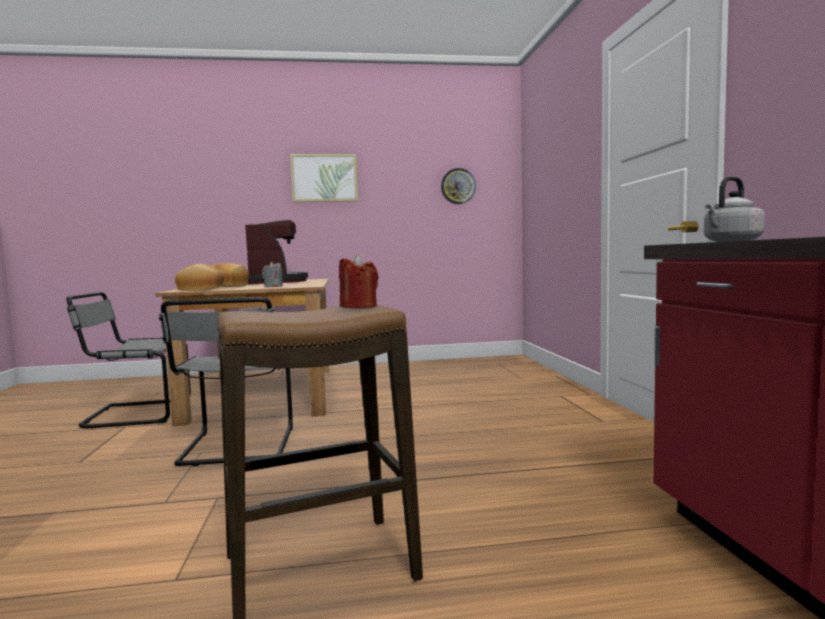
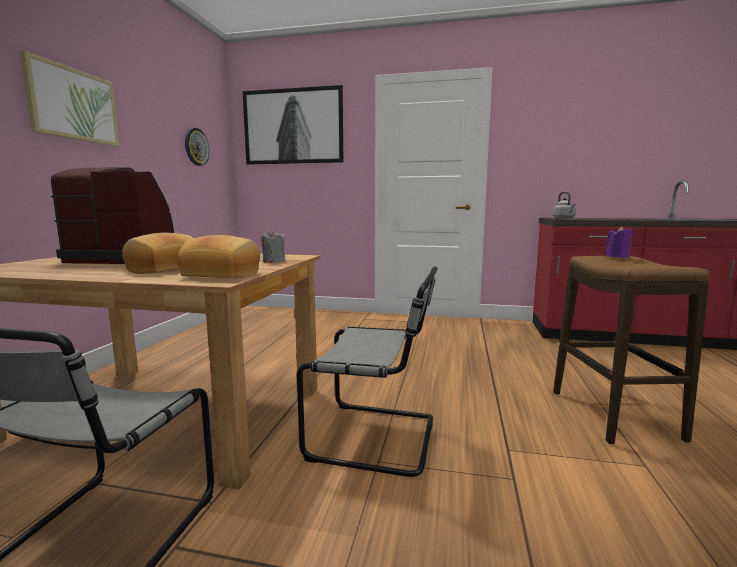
camera: 70 degrees left, 5 degrees up
(359, 307) = (617, 257): red candle -> purple candle
(550, 140) = (293, 126): none -> picture

